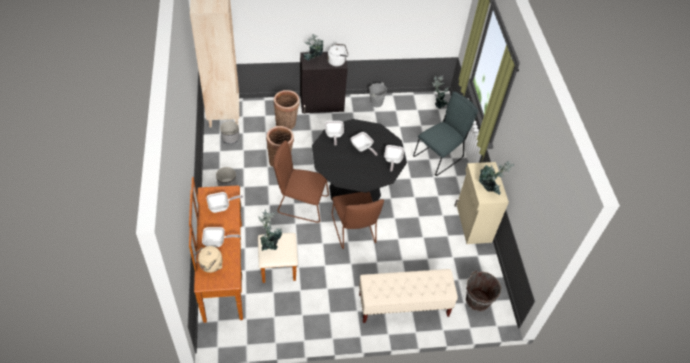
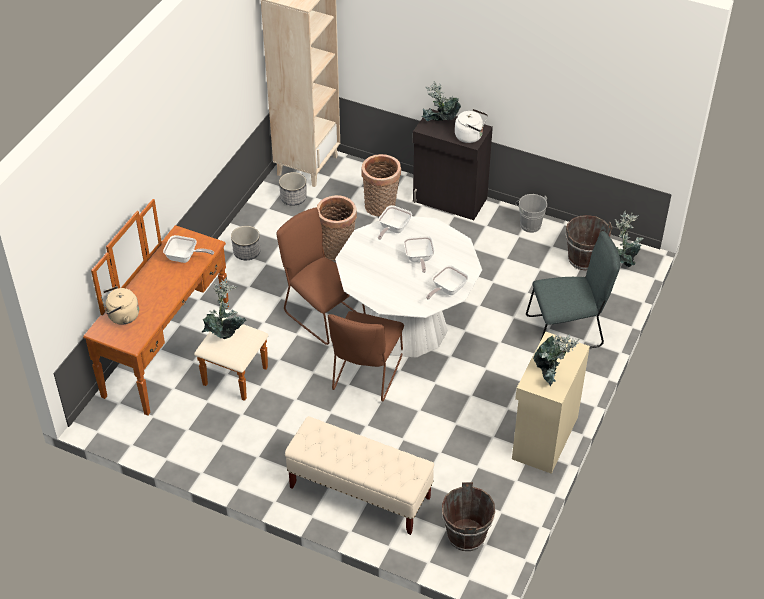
camera: 35 degrees right, 5 degrees down
(217, 242) = (149, 294): frying pan -> none
(354, 191) = (407, 327): black dining table -> white dining table
(417, 111) = (584, 259): none -> brown bucket

